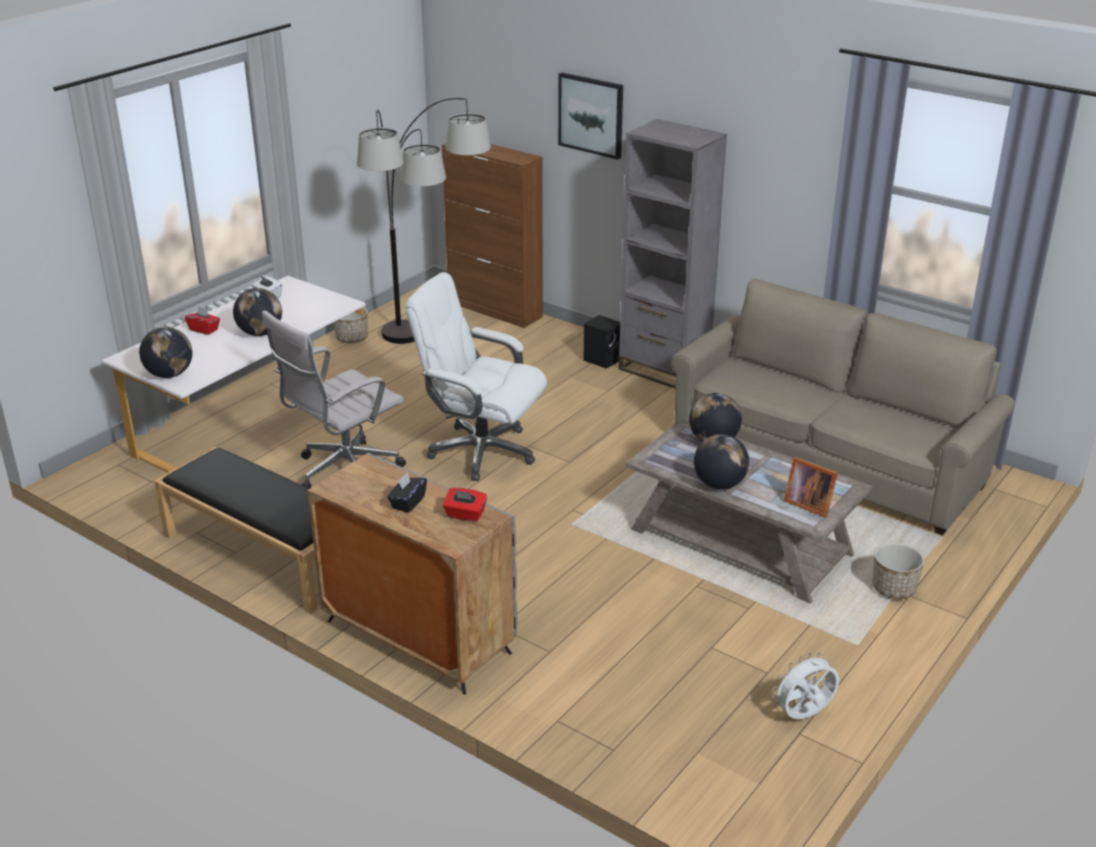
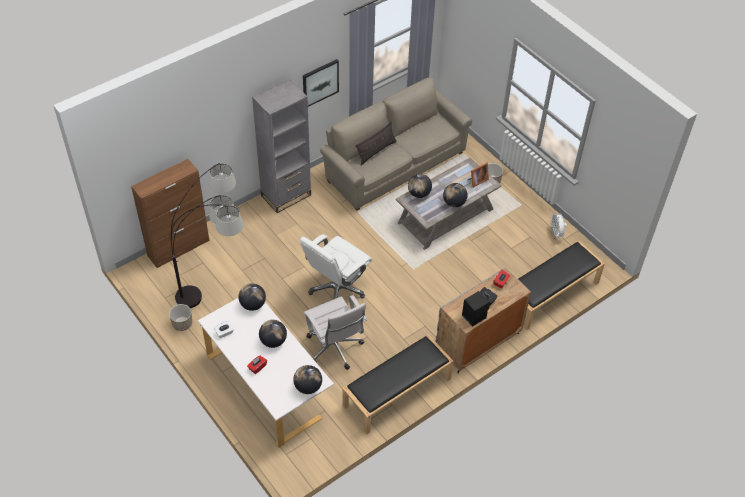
camera: 75 degrees left, 20 degrees up
(331, 306) = (253, 304): none -> globe
(591, 115) = (211, 120): picture -> picture (320, 82)
(603, 359) = (263, 216): black speaker -> black speaker (473, 316)
(604, 731) = (550, 294): none -> black bench
(789, 382) = (376, 151): none -> pillow

